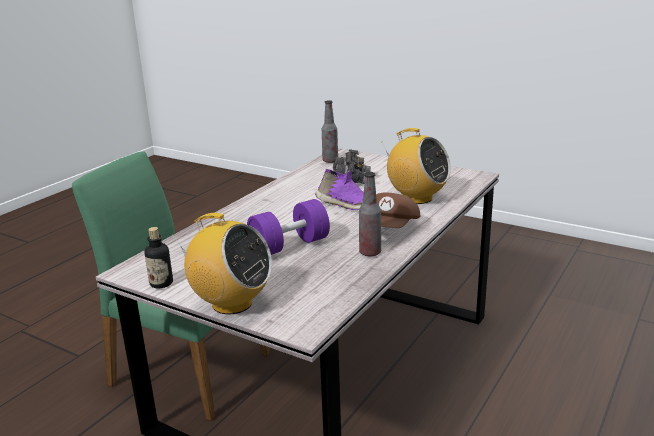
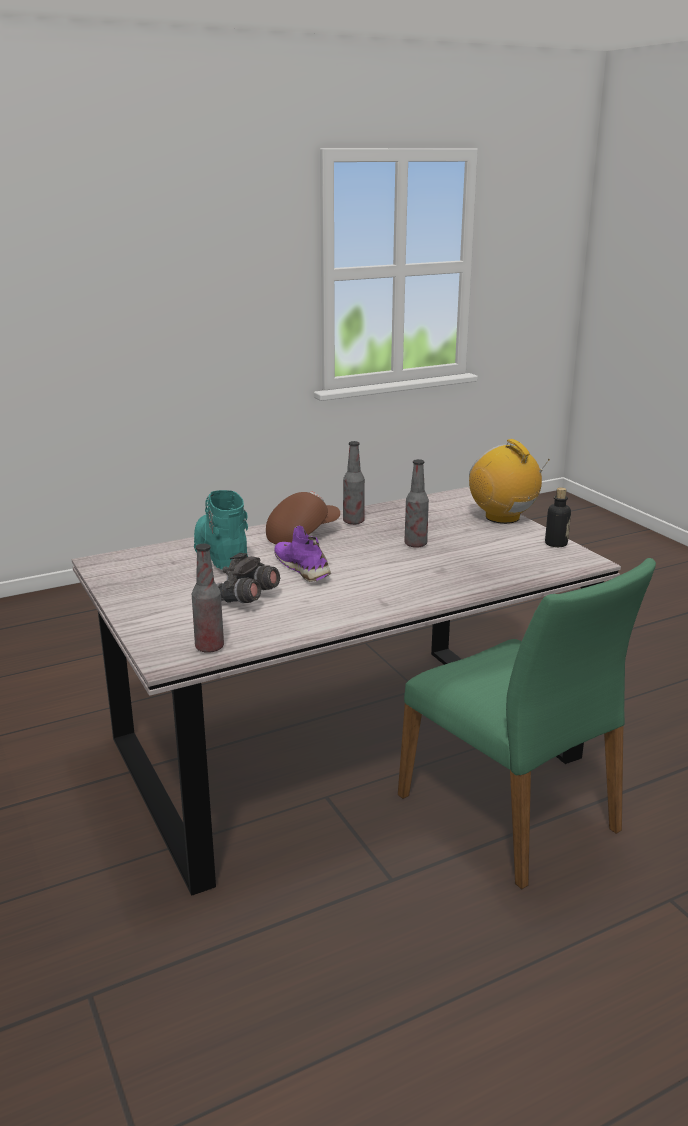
camera: 150 degrees left, 0 degrees up
(289, 246) = (415, 544): purple dumbbell -> bottle
(417, 198) = (220, 555): radio -> turquoise boot

